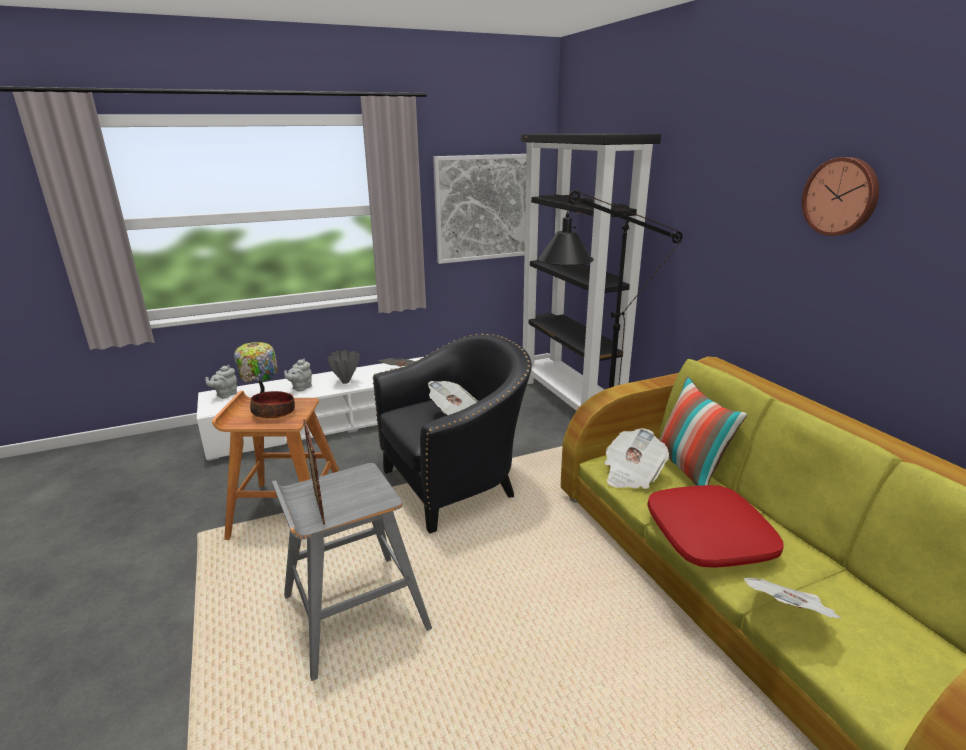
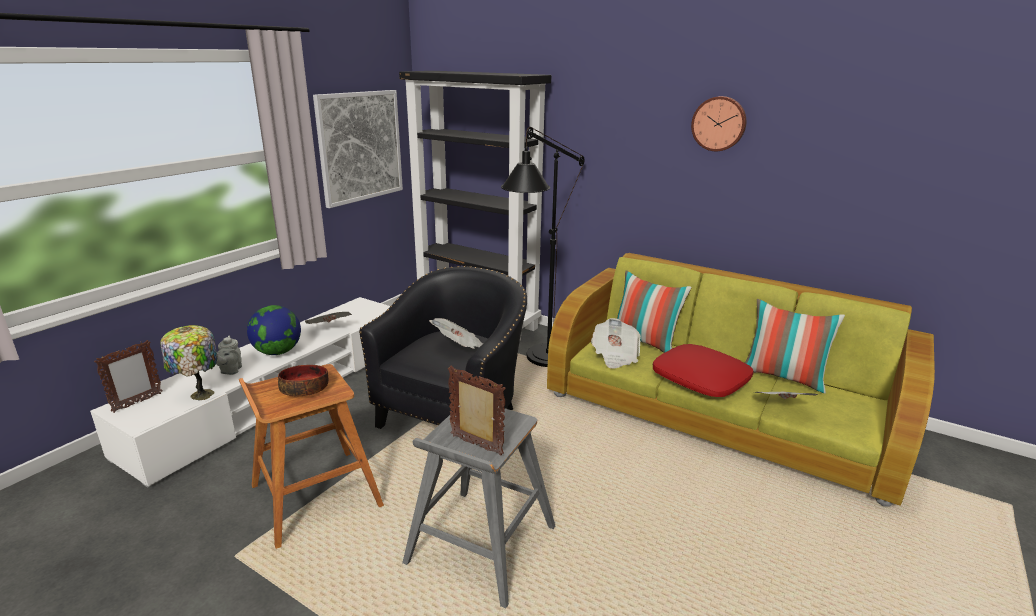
camera: 35 degrees left, 0 degrees up
(225, 395) = (137, 403): grey teapot -> picture frame
(345, 382) = (278, 352): grey vase -> globe
(843, 577) = (783, 377): none -> pillow

